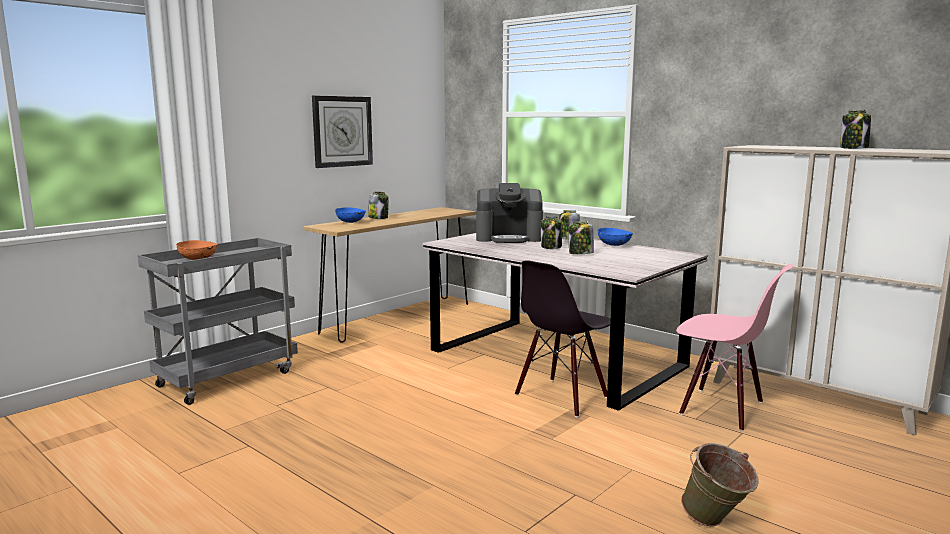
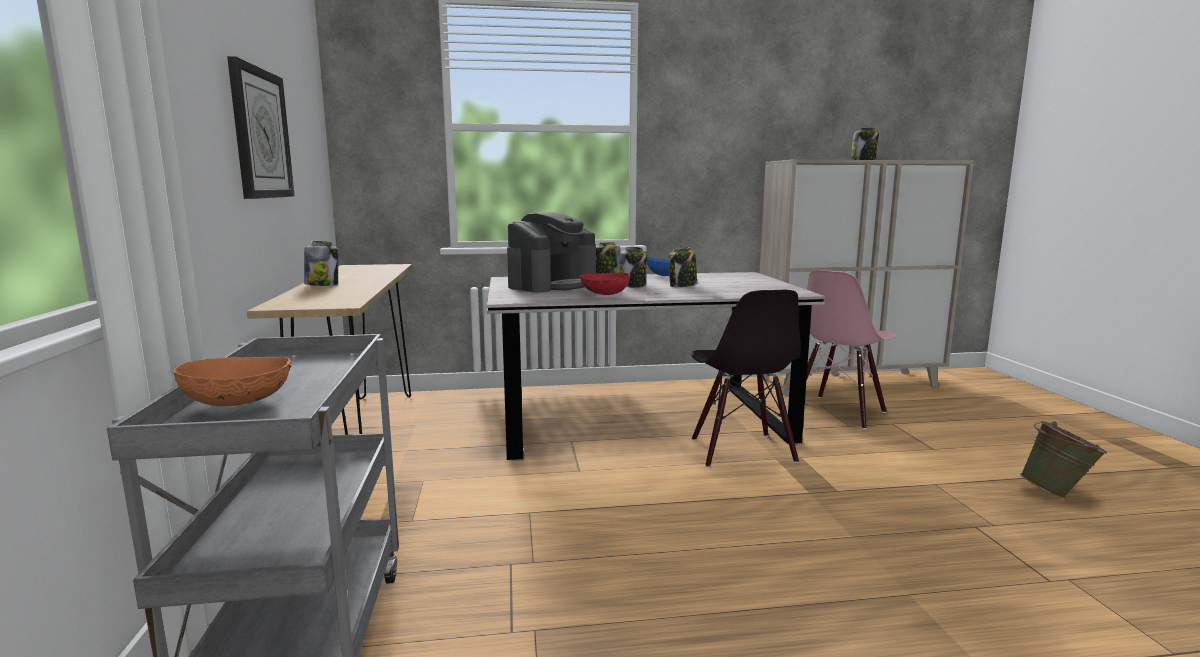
camera: 50 degrees left, 0 degrees up
(351, 222) = (310, 294): blue bowl -> none
(502, 249) = (604, 294): none -> red bowl
(721, 408) = (838, 411): pink chair -> pink chair turned 150 degrees clockwise

